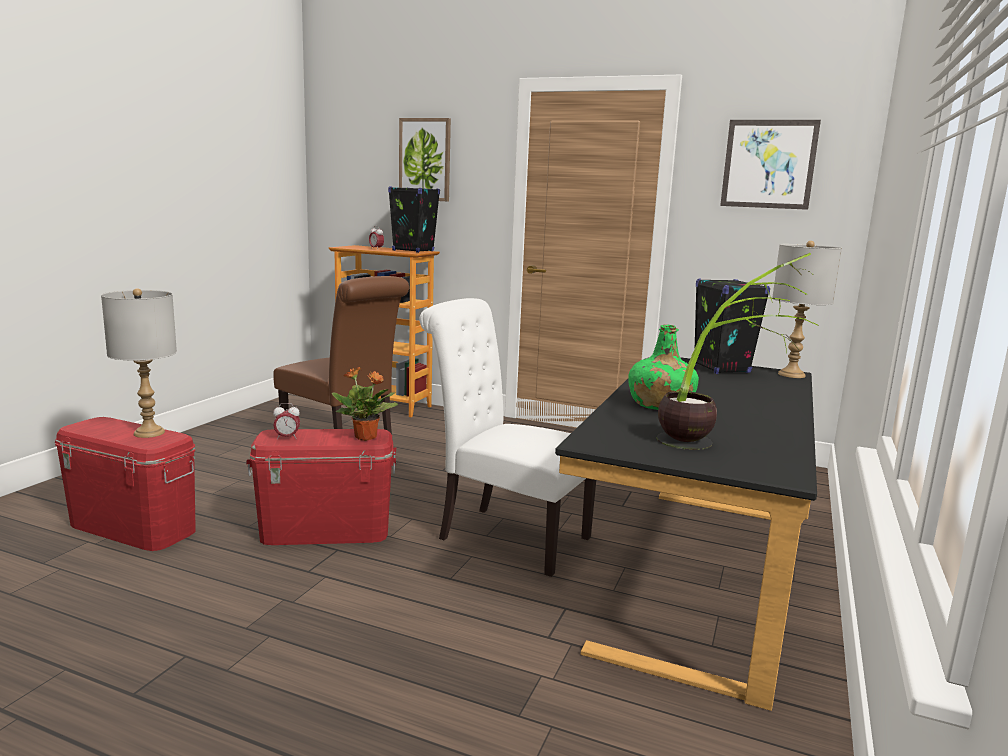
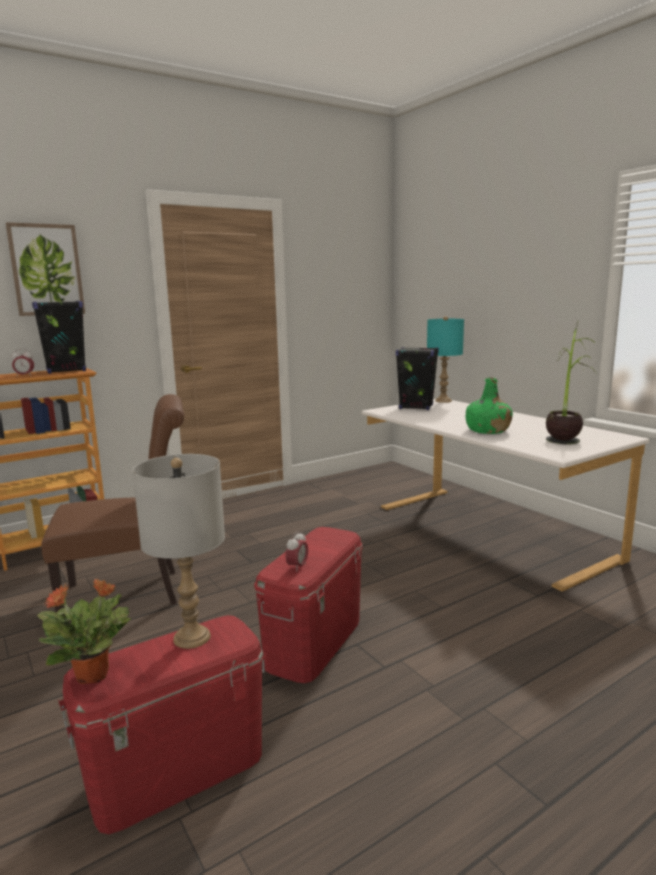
camera: 55 degrees left, 0 degrees up
(366, 437) = (333, 536): potted plant -> potted plant (94, 675)
(505, 536) = (395, 570): white chair -> none
(690, 569) = (483, 532): black desk -> white desk
(768, 164) = (341, 267): picture -> none
(791, 374) = (443, 401): grey table lamp -> turquoise table lamp

